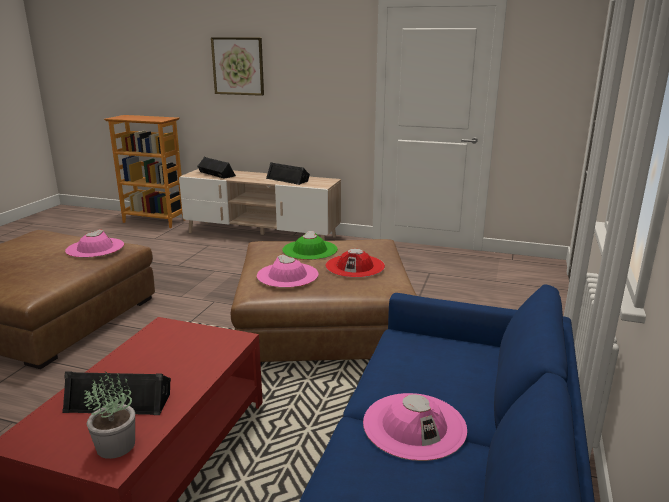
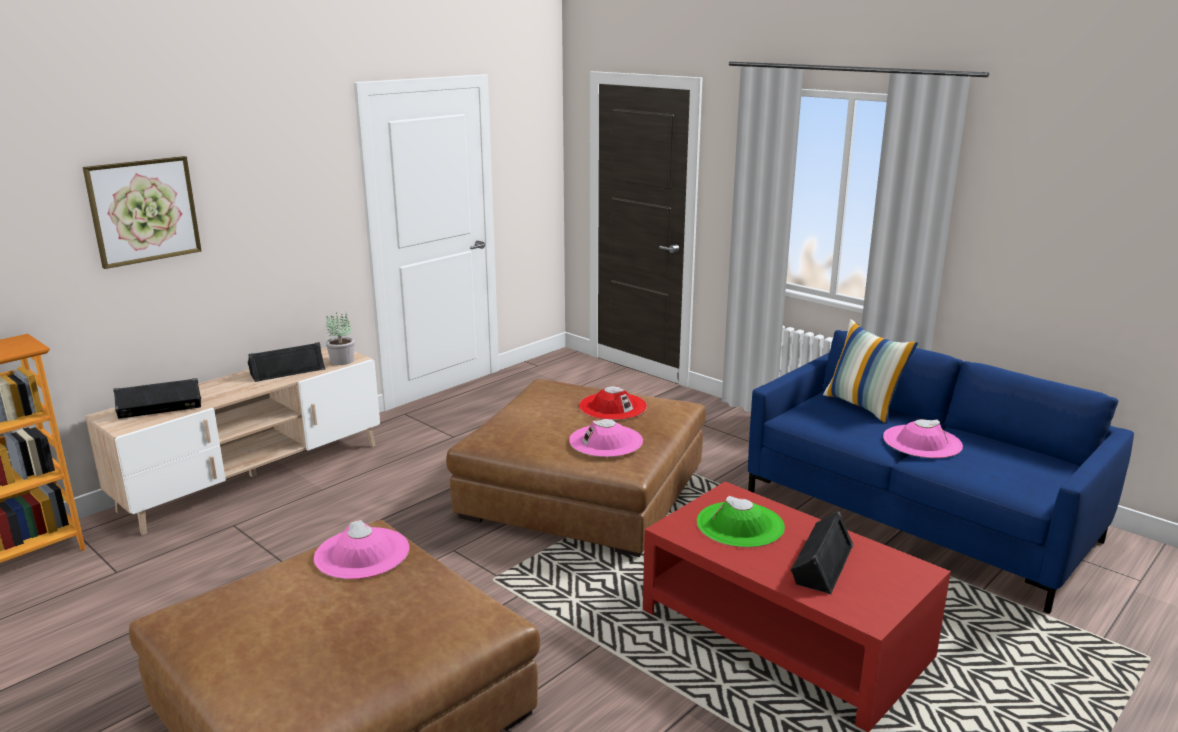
camera: 65 degrees left, 0 degrees up
(117, 445) = (893, 568): potted plant -> potted plant (342, 361)
(310, 250) = (542, 418): green hat -> green hat (740, 525)
(482, 373) = (863, 406): none -> pillow

